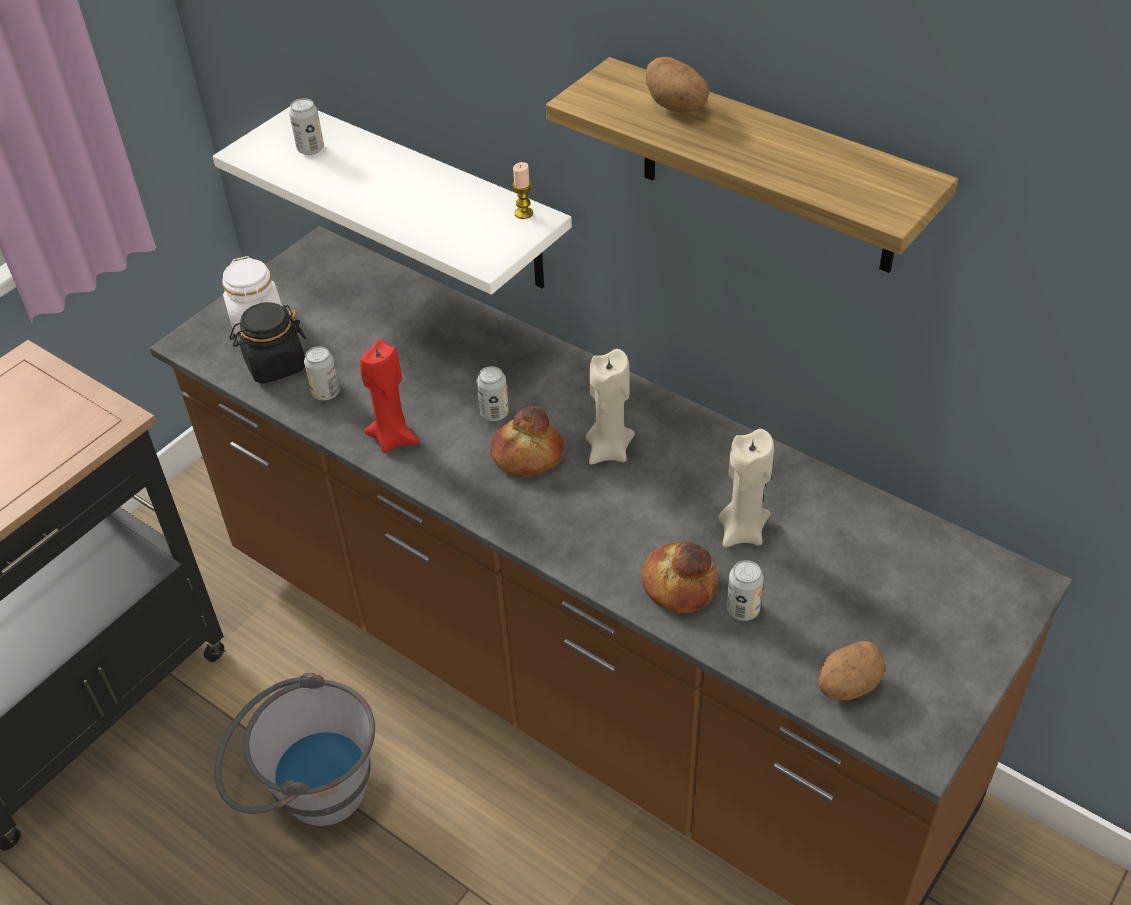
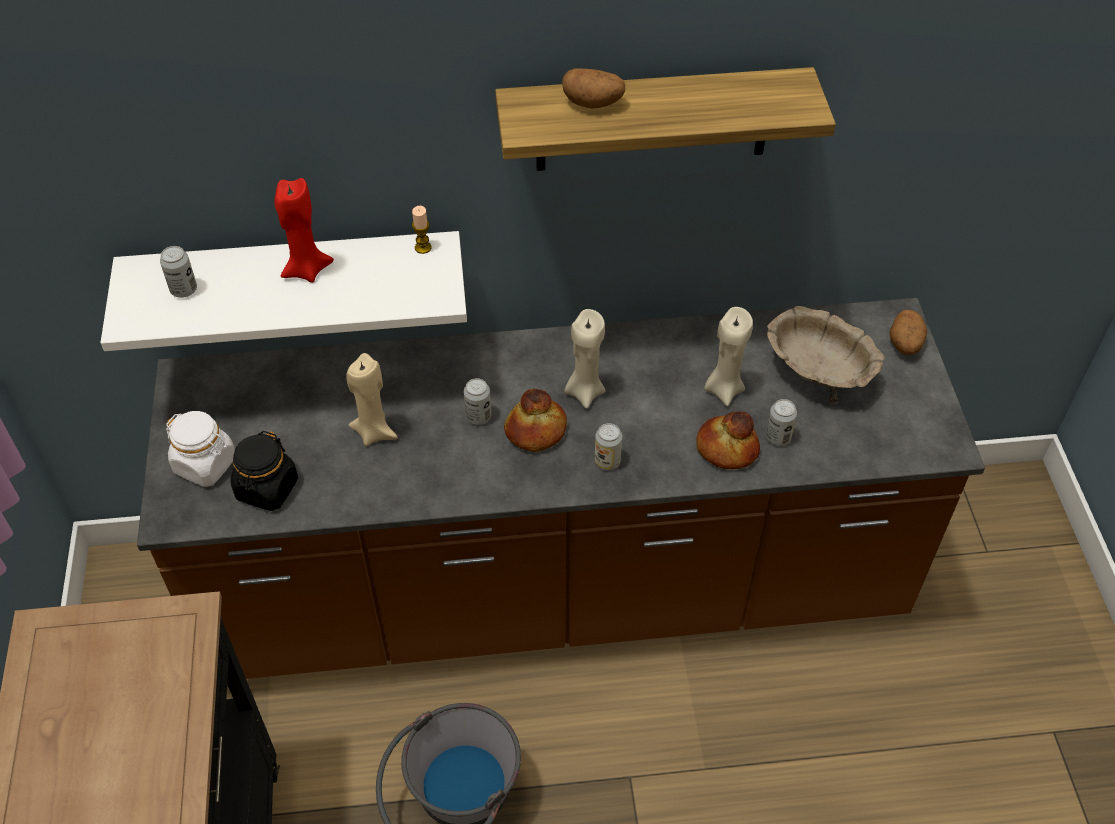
camera: 45 degrees left, 5 degrees up
(326, 393) = (335, 483): can -> can (607, 461)
(393, 438) = (428, 481): red candle -> red candle (306, 270)
(401, 373) = (374, 432): none -> beige candle
(847, 685) = (878, 441): potato -> potato (904, 344)
(858, 580) = (817, 374): none -> beige bowl

